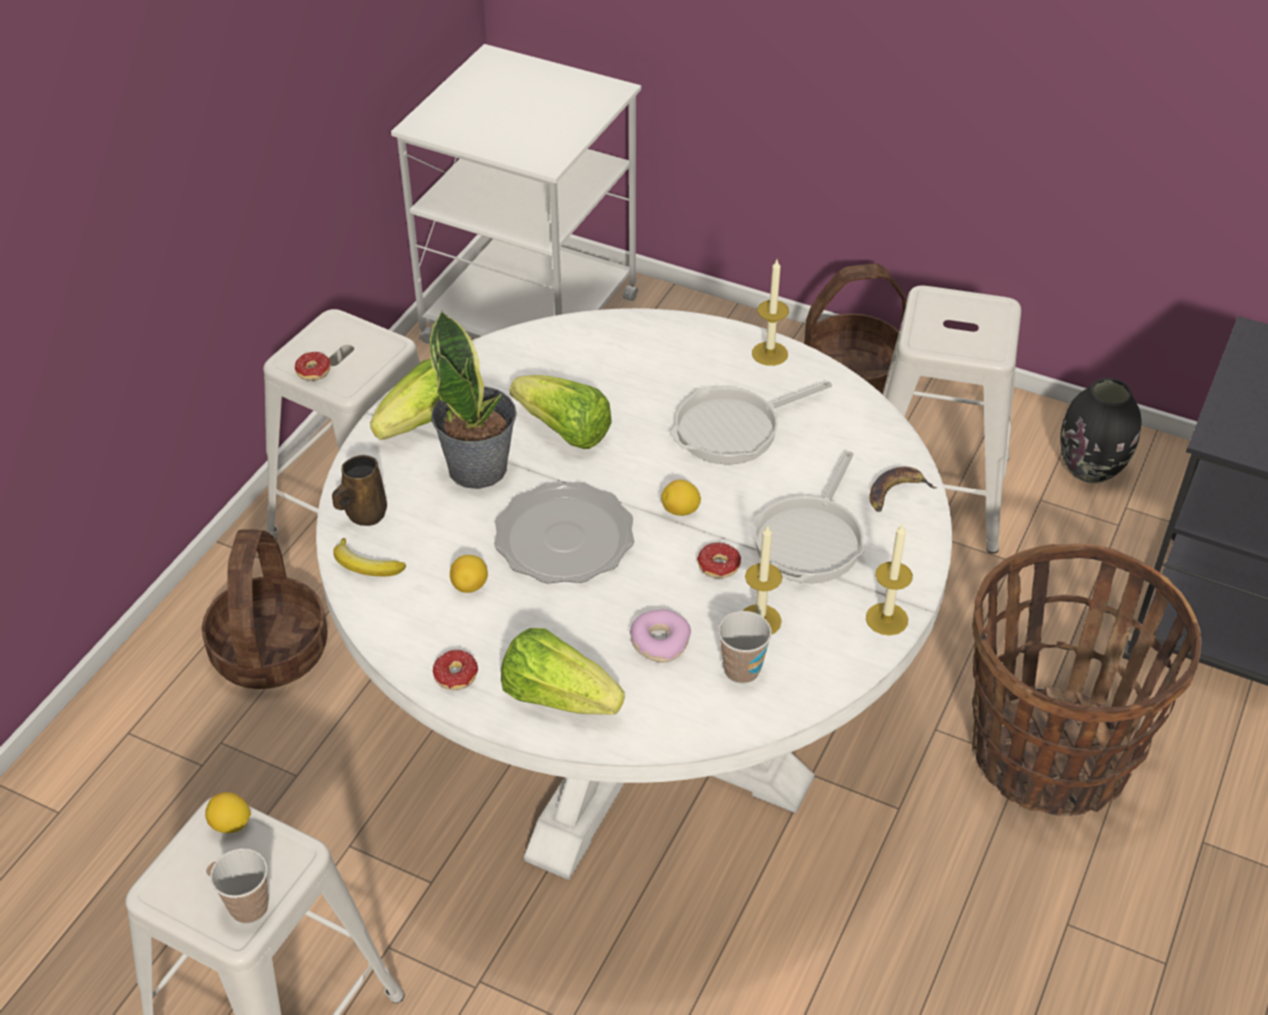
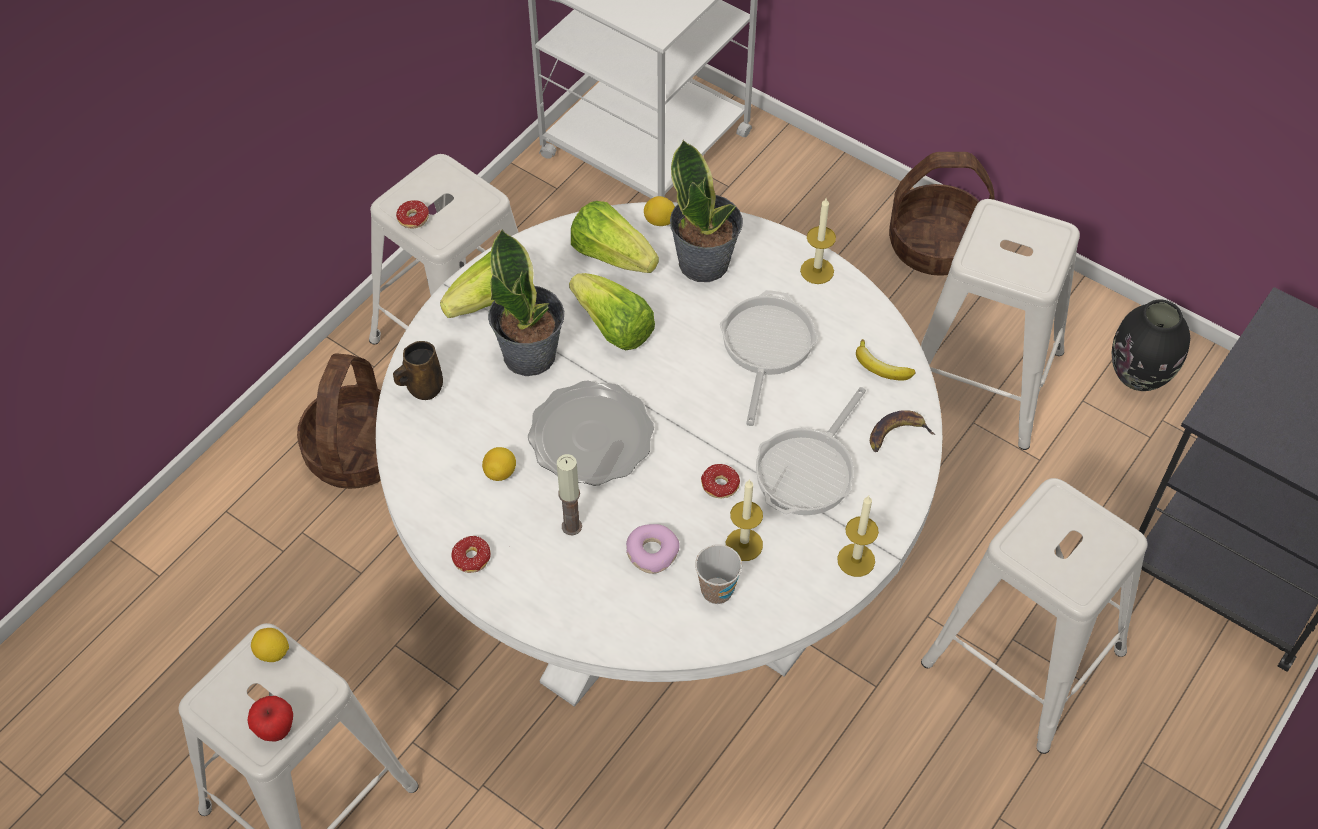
camera: 10 degrees right, 10 degrees up
(249, 907) = (276, 729): cup -> apple
(365, 566) = (415, 440): banana -> banana (880, 367)
(558, 697) = (554, 592): lettuce -> lettuce (612, 255)
(563, 628) = (571, 526): none -> candle
(648, 359) = (704, 262): none -> potted plant
(680, 511) = (699, 424): lemon -> lemon (660, 221)
(734, 429) = (766, 346): frying pan -> frying pan turned 120 degrees clockwise
(1049, 756) = (1023, 658): basket -> white stool

